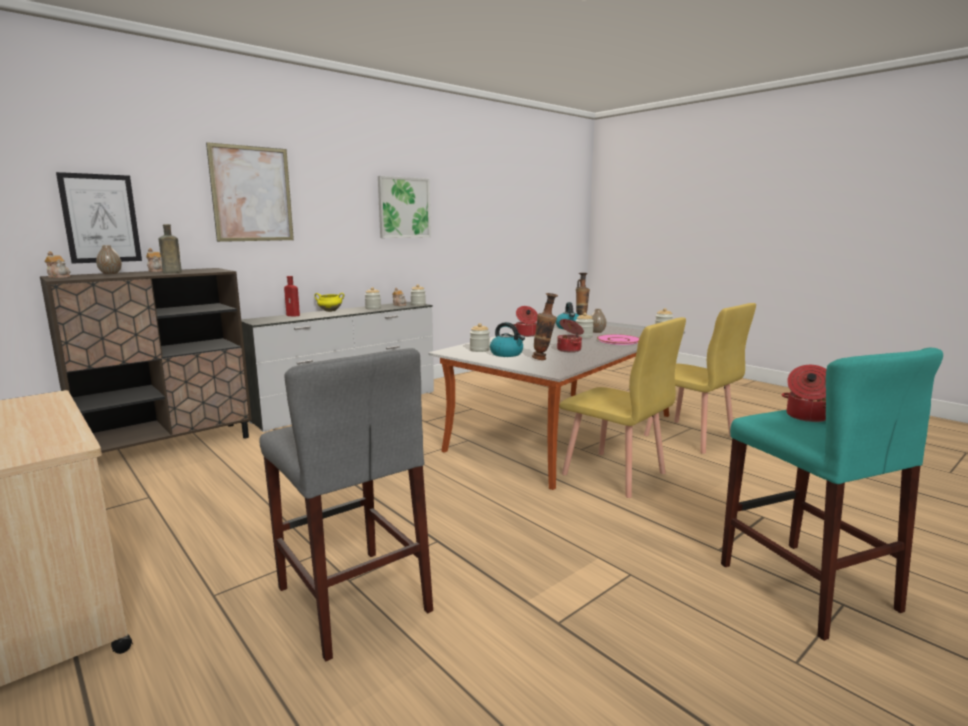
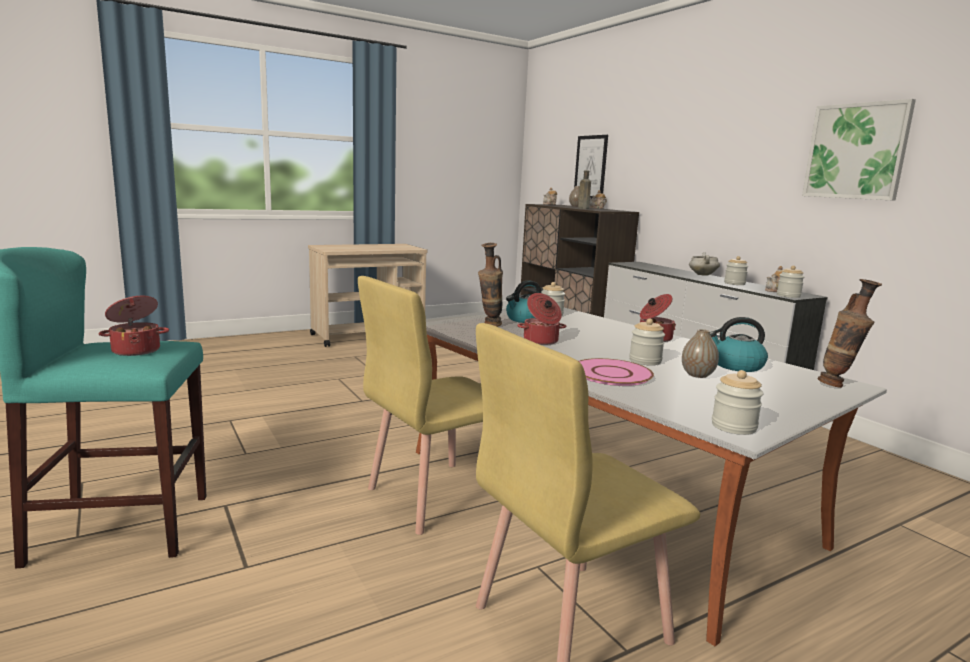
camera: 100 degrees right, 0 degrees up
(252, 194) = (677, 143): picture -> none
(294, 315) = (666, 268): red bottle -> none
(330, 311) = (702, 275): yellow cooking pot -> white cooking pot
(353, 598) = (318, 378): grey stool -> none

